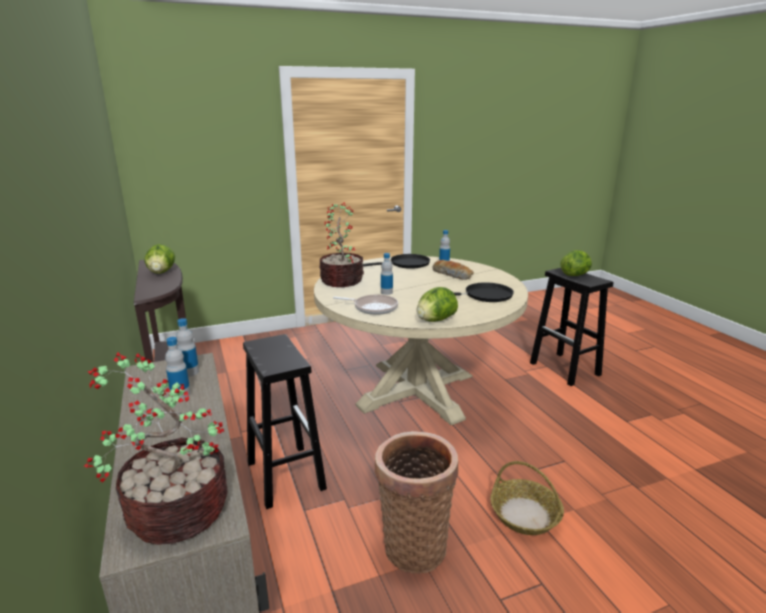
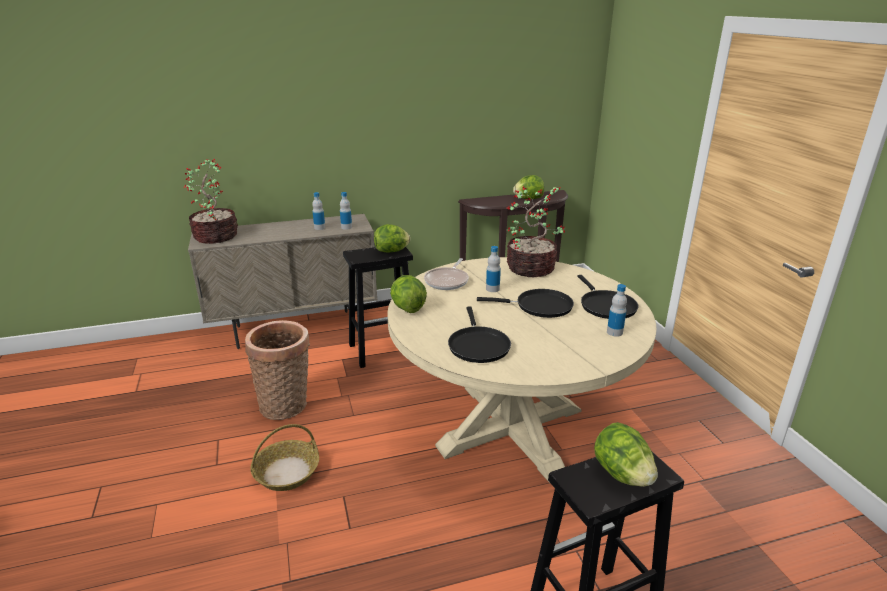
camera: 95 degrees right, 5 degrees up
(273, 345) = (392, 251): none -> lettuce
(414, 279) = (539, 306): none -> black frying pan
(453, 275) = (562, 333): bread -> none

